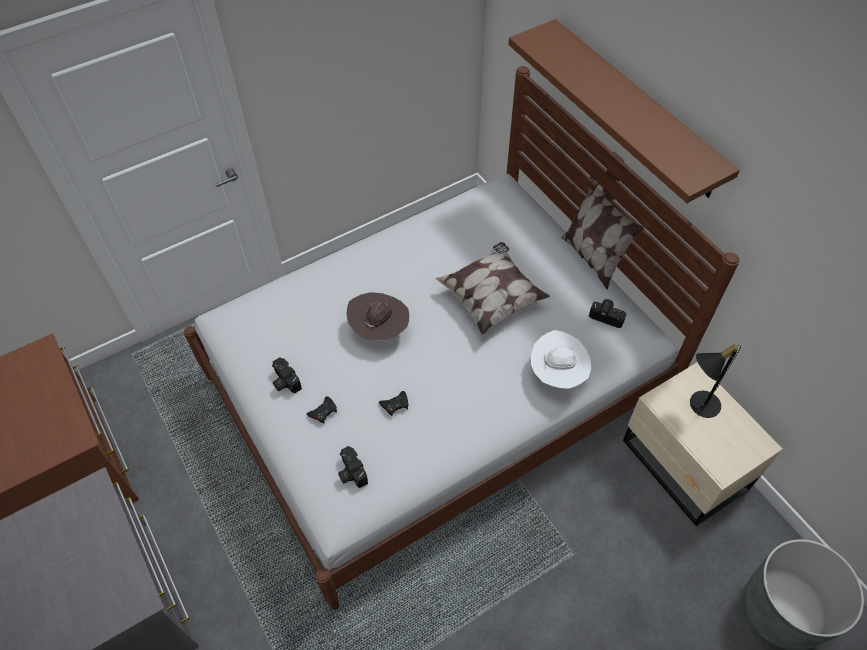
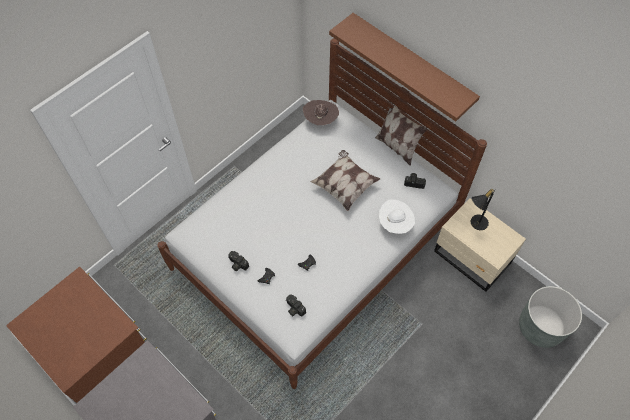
camera: 15 degrees left, 5 degrees up
(379, 329) = (284, 220): brown hat -> brown hat (320, 120)

